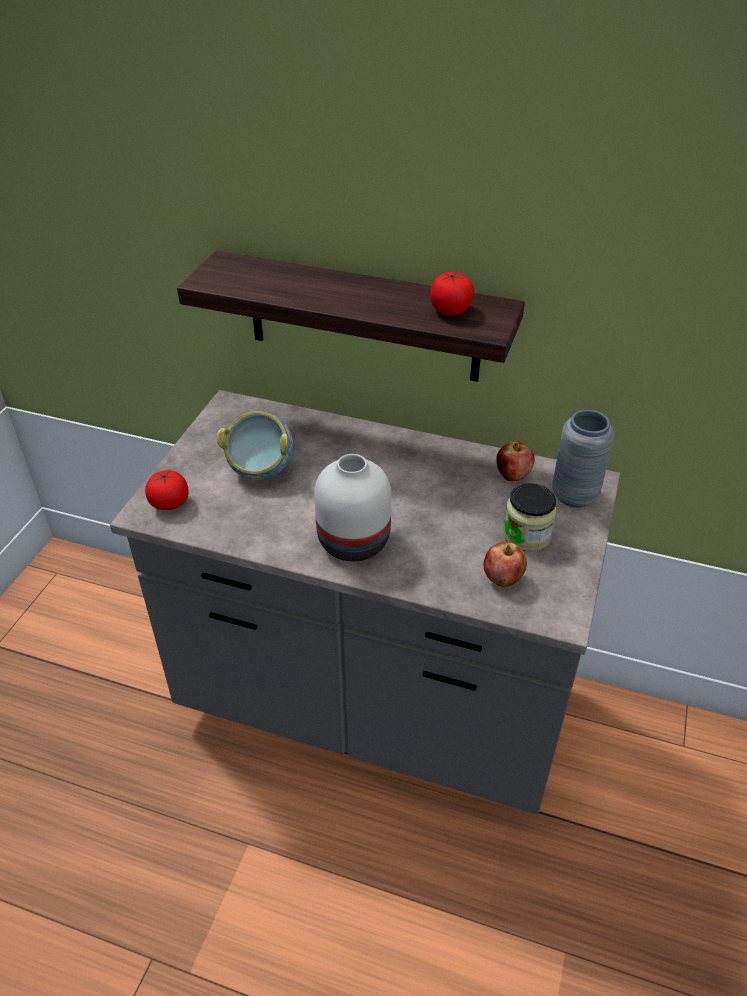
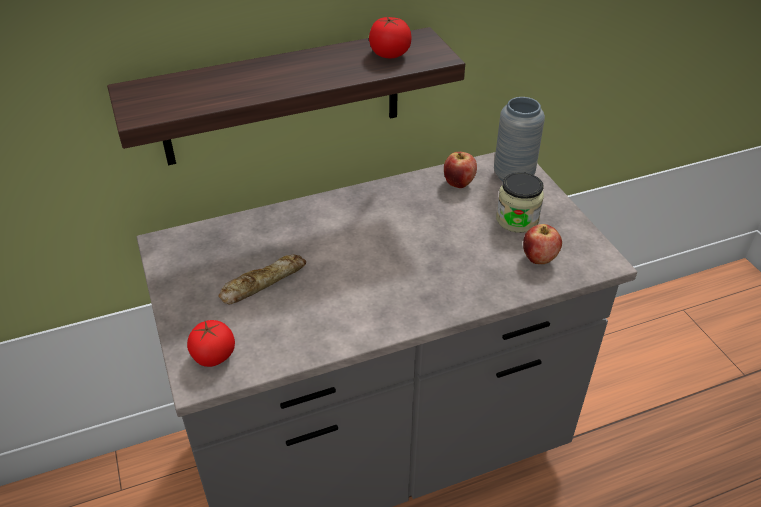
camera: 40 degrees left, 0 degrees up
(260, 470) = (262, 283): bowl -> bread
(354, 540) = (407, 292): white vase -> none

